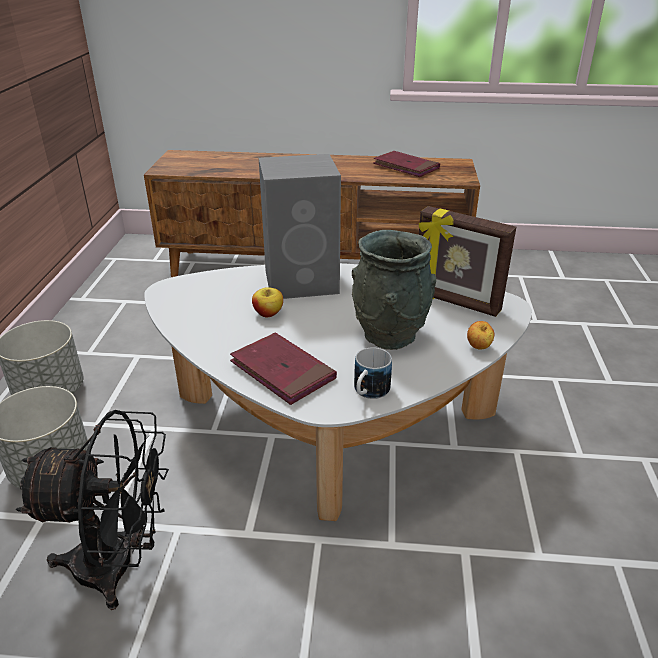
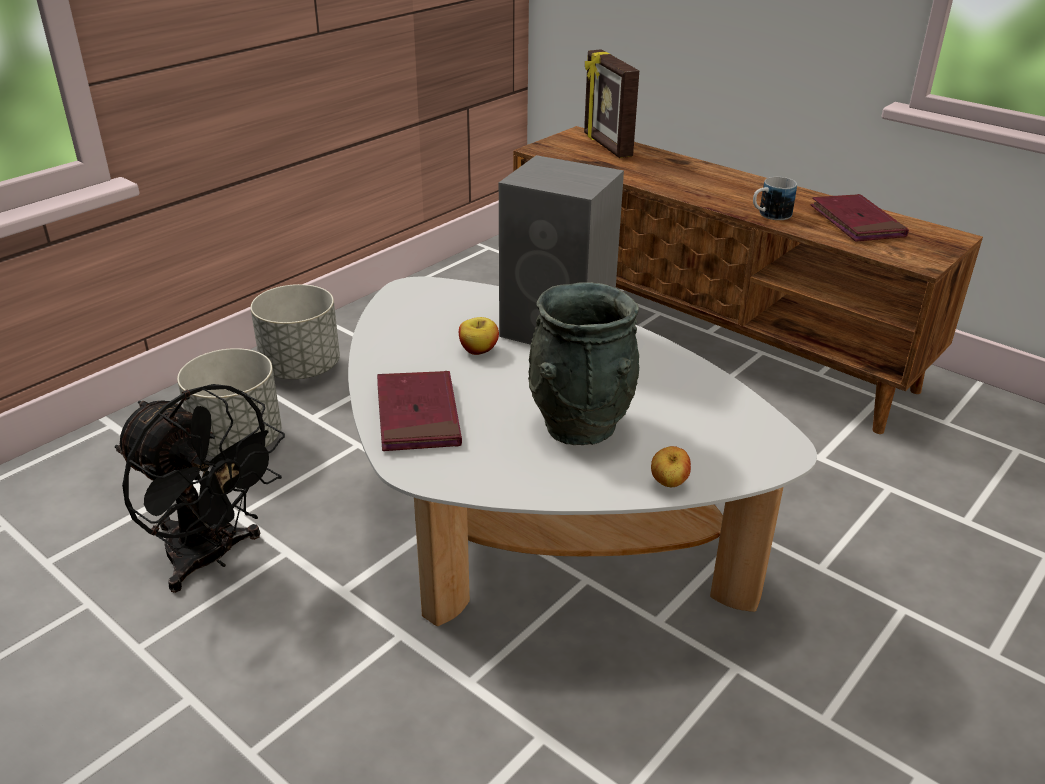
camera: 35 degrees right, 0 degrees up
(368, 393) = (475, 475): mug -> mug (769, 215)
(455, 302) = (713, 421): picture frame -> picture frame (606, 145)

